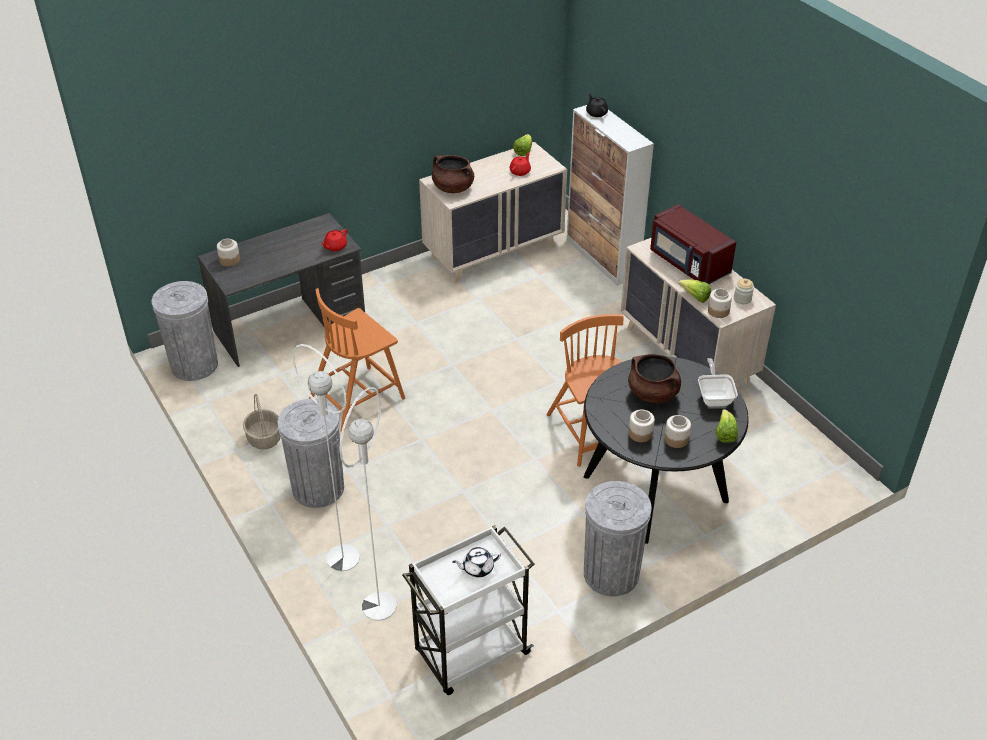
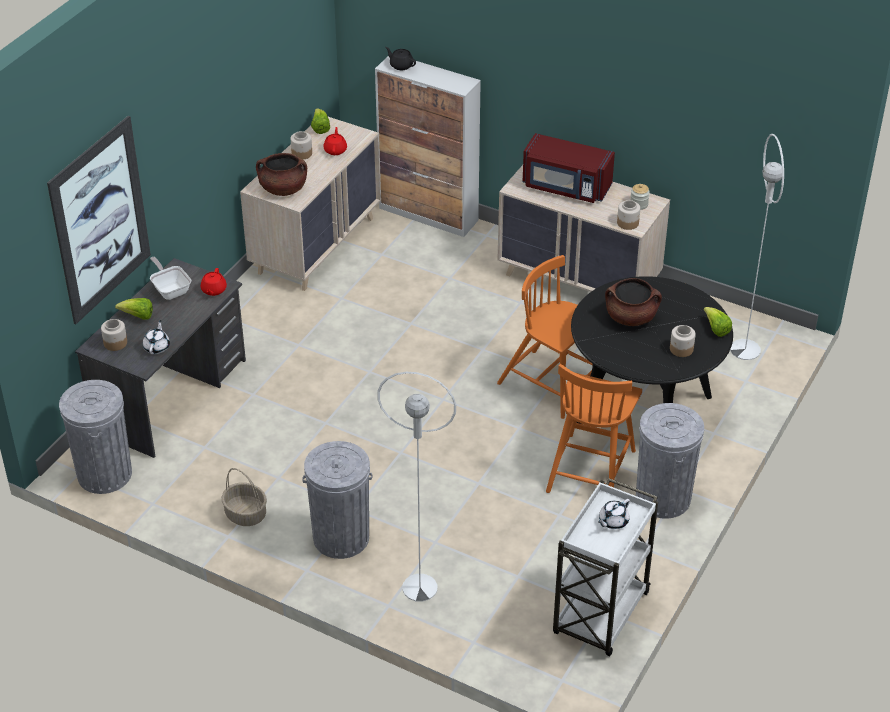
camera: 30 degrees left, 0 degrees up
(240, 152) = (100, 220): none -> picture
(255, 274) = (157, 347): none -> white teapot
(358, 398) = (305, 439): orange chair -> orange chair (591, 469)
(379, 606) = (488, 613): white floor lamp -> white floor lamp (745, 349)
(640, 434) = (649, 356): jar -> jar (302, 153)
(695, 297) = (598, 217): lettuce -> lettuce (138, 316)
(714, 396) = (683, 300): frying pan -> frying pan (170, 290)

